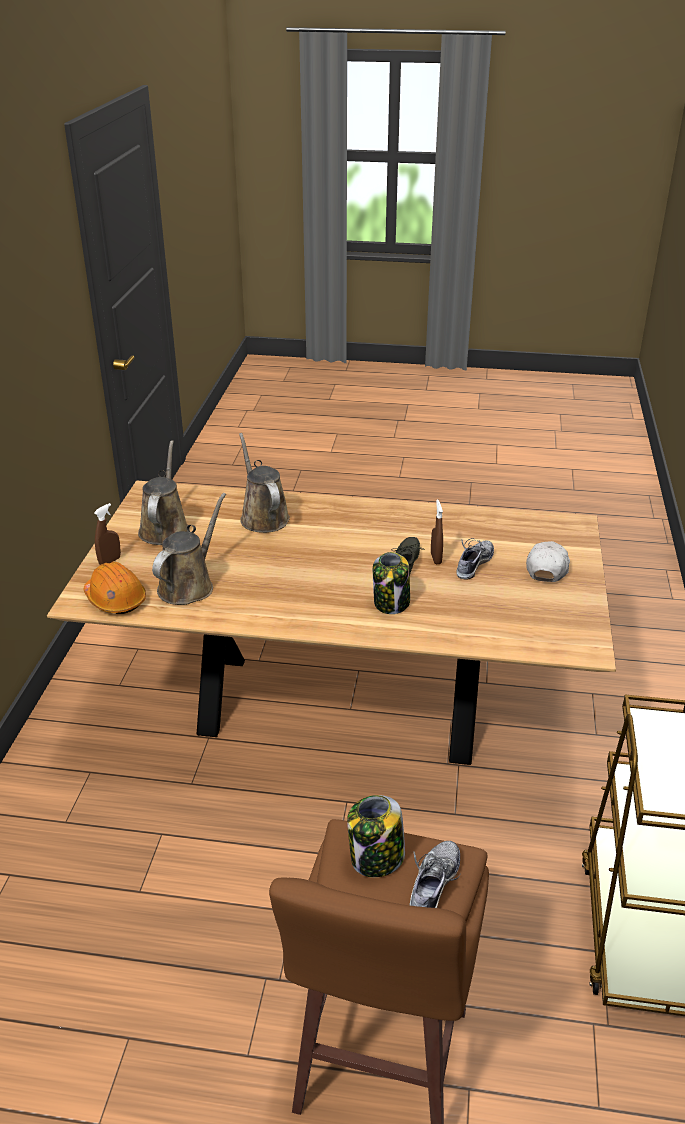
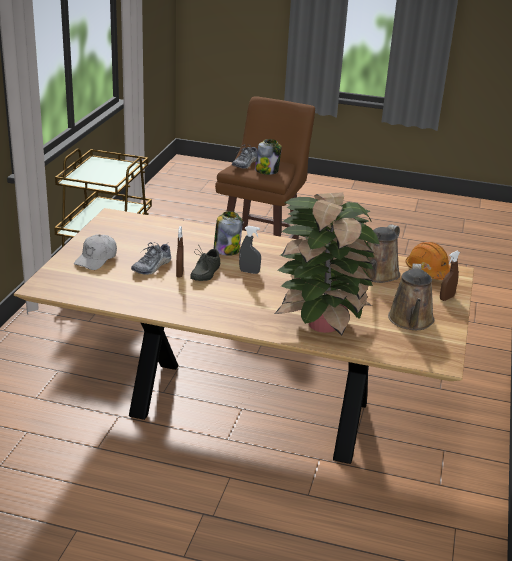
camera: 175 degrees left, 5 degrees down
(263, 517) = (322, 322): brown watering can -> potted plant
(352, 571) = (249, 272): none -> grey spray bottle

